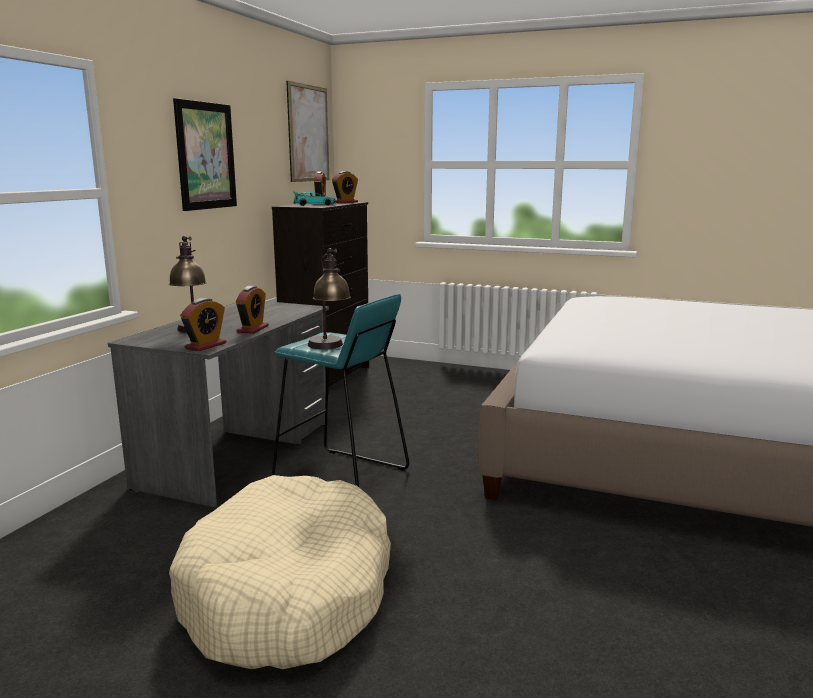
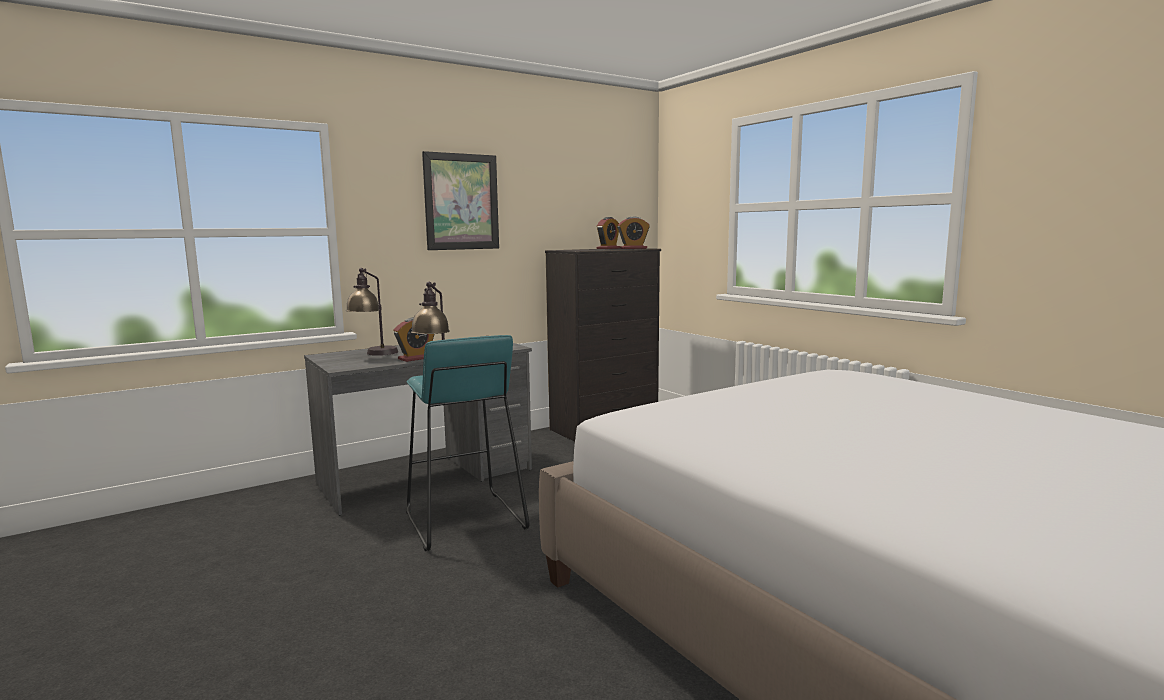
camera: 35 degrees right, 5 degrees down
(205, 346) = (347, 366): alarm clock -> none
(288, 594) = (263, 605): beige dog bed -> none
(308, 133) = (615, 181): picture -> none
(314, 205) = (588, 249): turquoise toy car -> none

